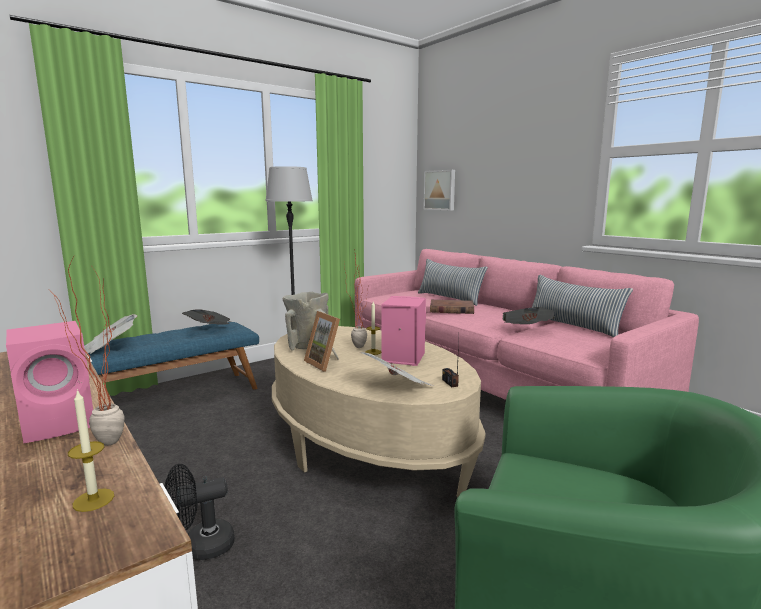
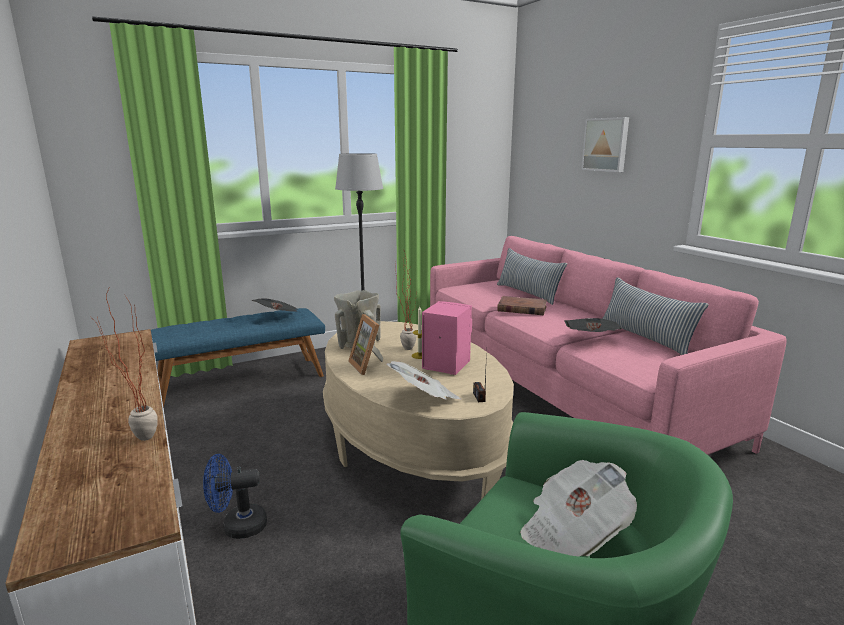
camera: 10 degrees right, 5 degrees up
(62, 422) = (115, 415): pink speaker -> none
(93, 500) = (119, 489): candle -> none
(109, 348) = (183, 332): newspaper -> newspaper (573, 532)
(201, 547) = (237, 527): black fan -> blue fan
(440, 190) = (533, 169): picture -> picture (606, 144)

